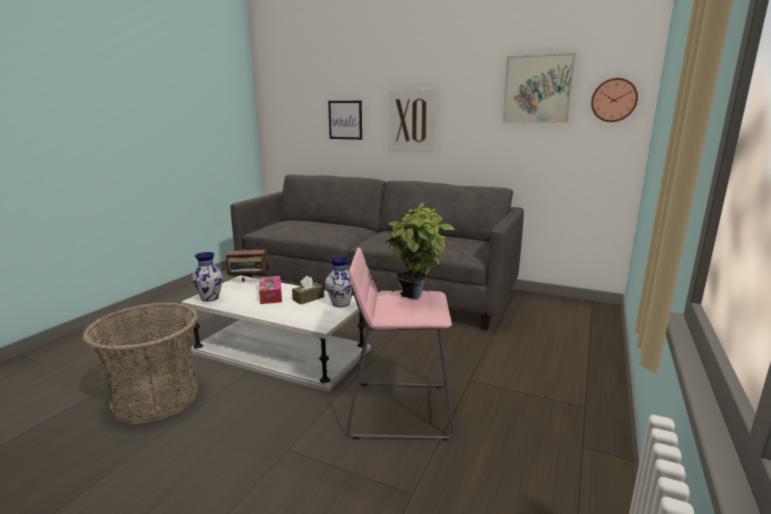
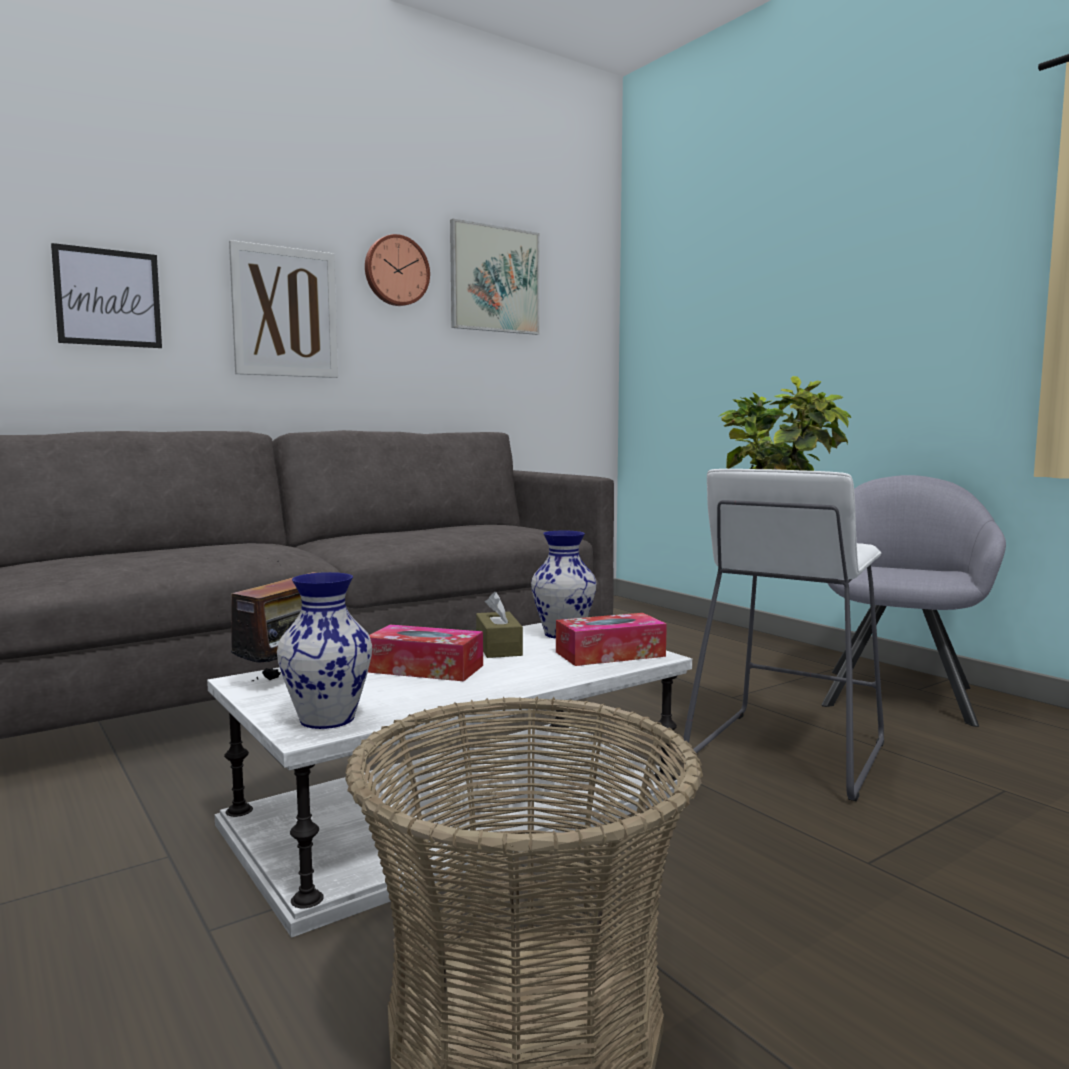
camera: 60 degrees left, 10 degrees down
(316, 317) = (610, 654): none -> tissue box
(399, 410) = (786, 753): pink stool -> white stool
(559, 438) = (899, 693): none -> grey armchair
(614, 100) = (582, 306): wall clock -> wall clock (396, 271)

